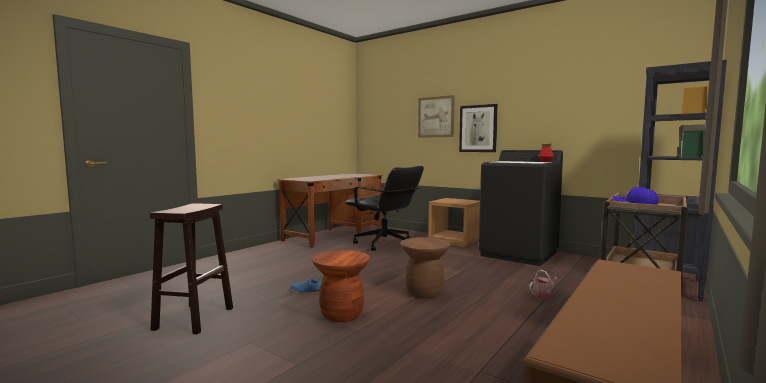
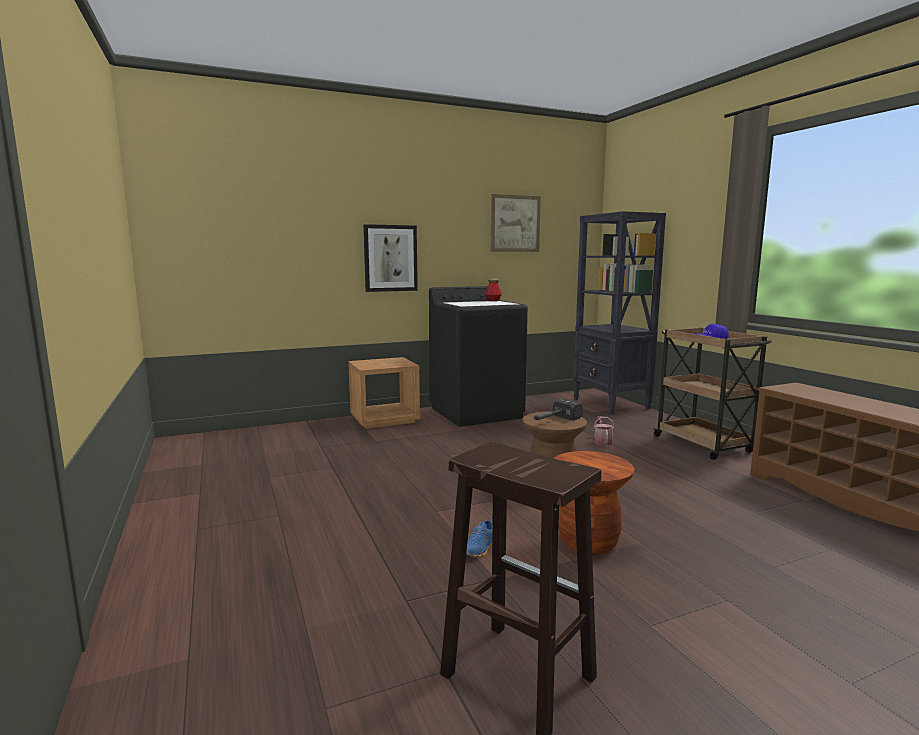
camera: 60 degrees left, 5 degrees up
(334, 235) = (199, 469): desk -> none
(385, 244) = (328, 452): black office chair -> none
(421, 242) = (553, 420): none -> hammer
(436, 117) = (321, 238): picture -> picture (515, 223)

